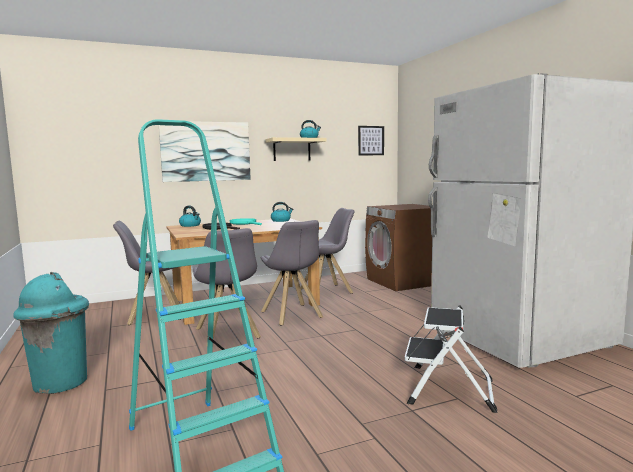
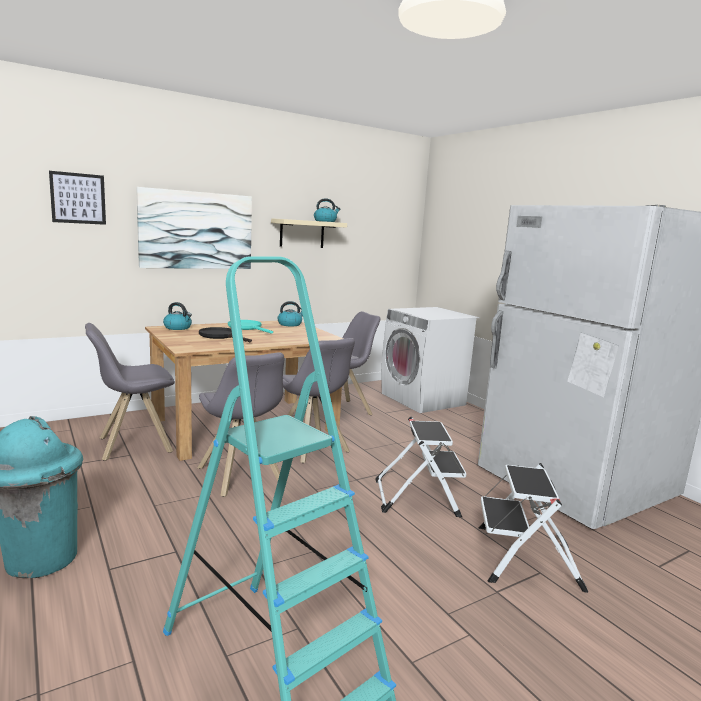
camera: 10 degrees left, 5 degrees up
(369, 345) = (418, 495): none -> step ladder
(371, 140) = (393, 227): picture -> picture (78, 198)
(403, 282) = (424, 399): brown washing machine -> white washing machine

